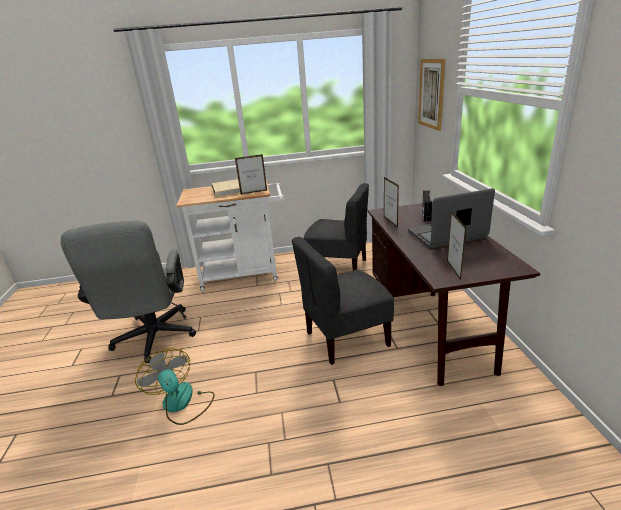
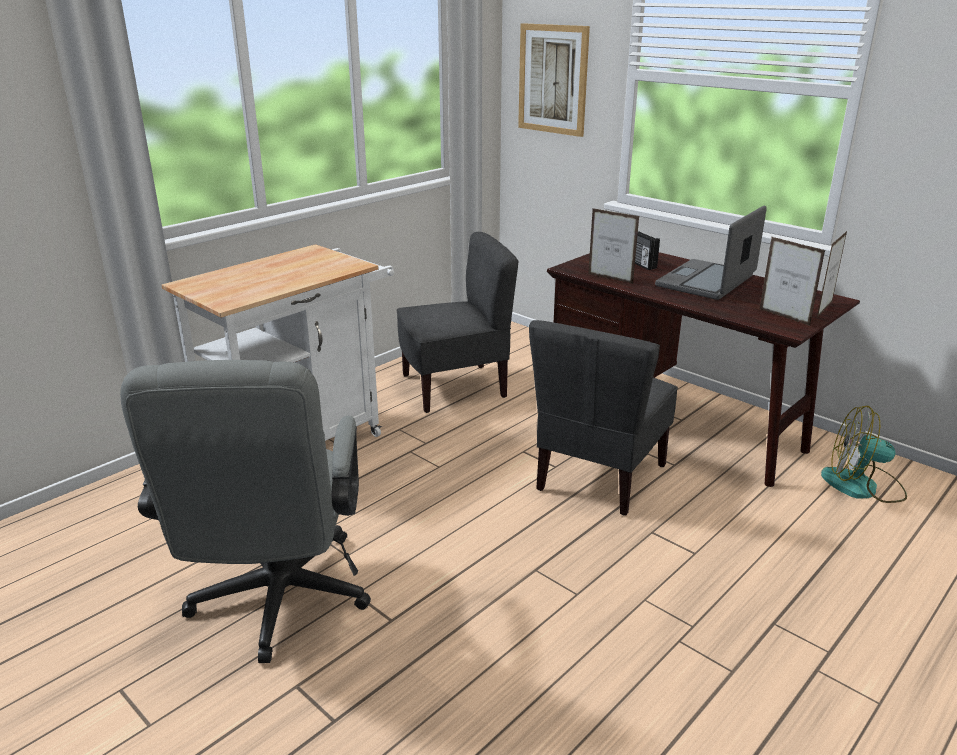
camera: 40 degrees left, 0 degrees up
(153, 340) = (277, 605): grey office chair -> grey office chair turned 45 degrees clockwise
(182, 403) = (485, 663): fan -> fan (862, 486)
(227, 190) = (277, 272): beige book -> none
(254, 192) = (342, 267): picture frame -> picture frame (824, 310)

